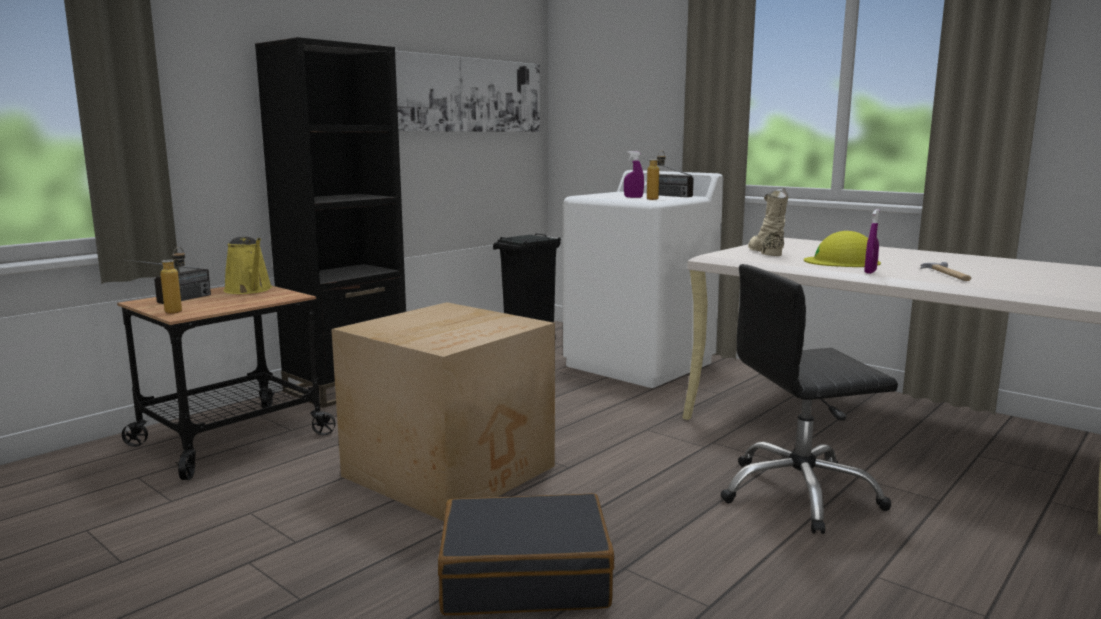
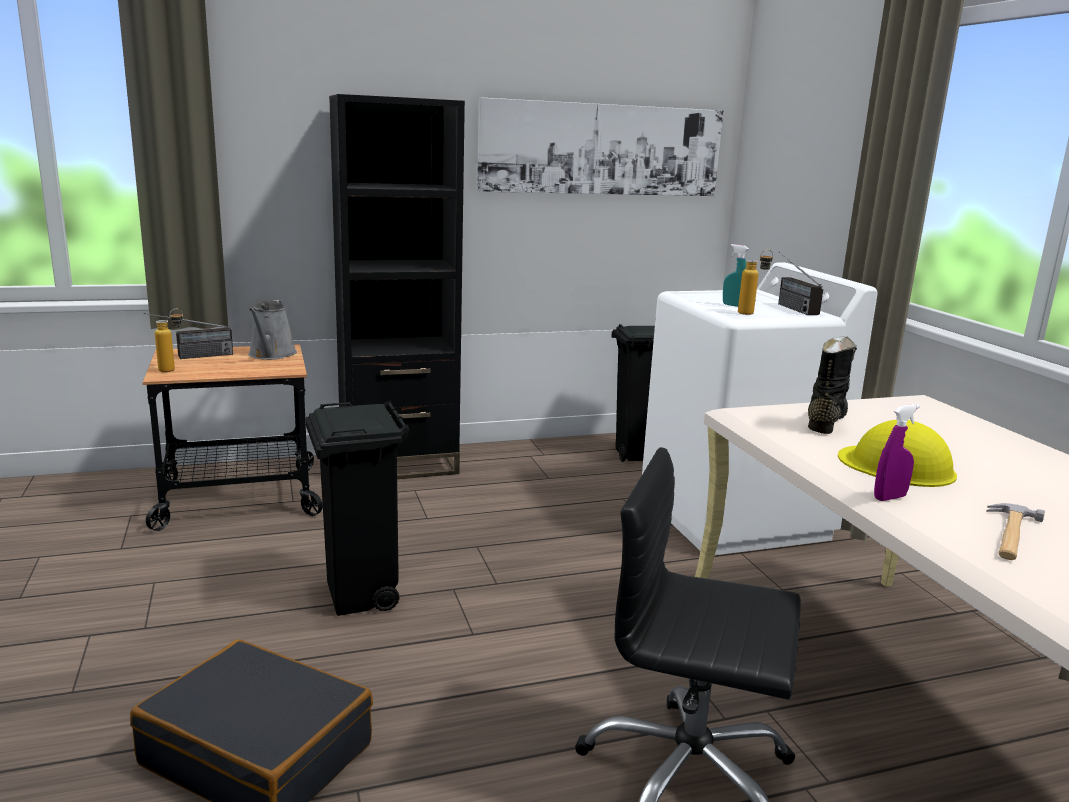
camera: 30 degrees right, 5 degrees up
(249, 290) = (271, 355): yellow watering can -> grey watering can
(453, 471) = (361, 597): cardboard box -> black trash can
(633, 197) = (733, 305): purple spray bottle -> turquoise spray bottle
(765, 252) = (825, 421): beige boot -> black boot

